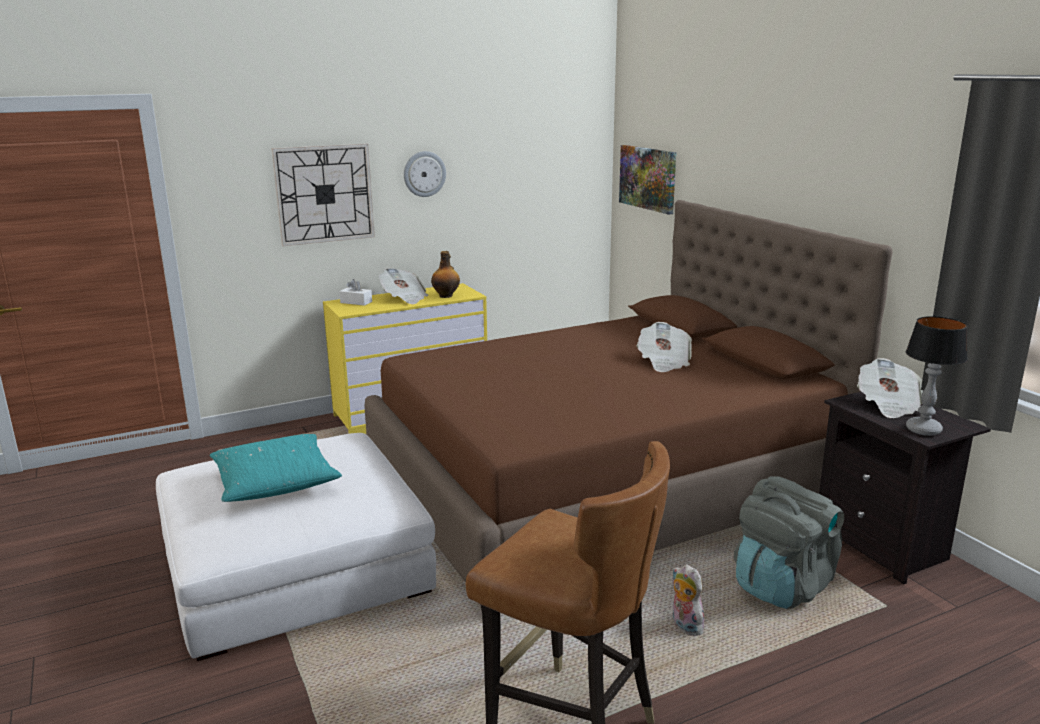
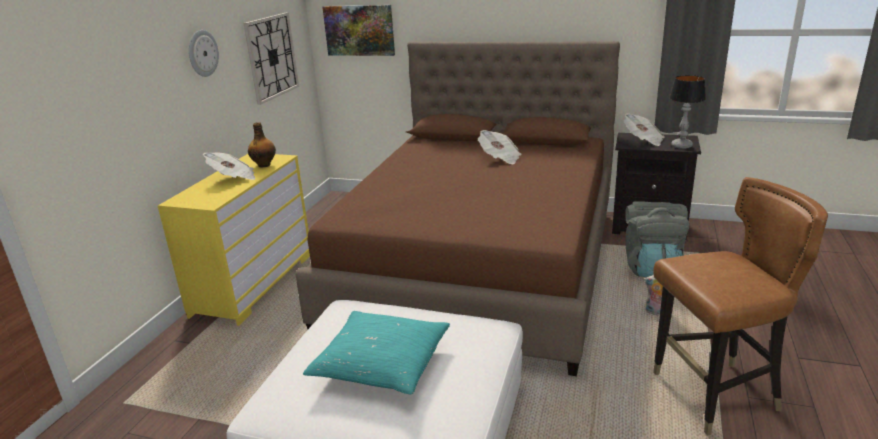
camera: 45 degrees left, 5 degrees up
(324, 194) = (131, 89): wall clock -> wall clock (271, 57)
(356, 302) = (196, 195): white tissue box -> none

